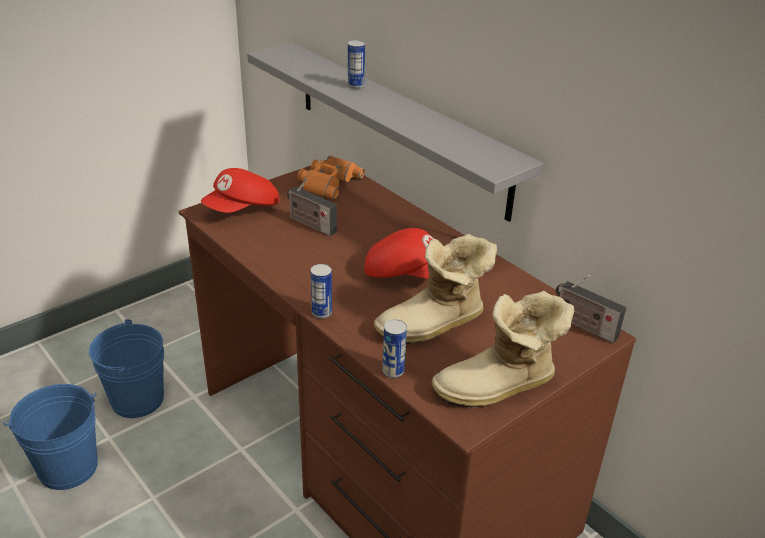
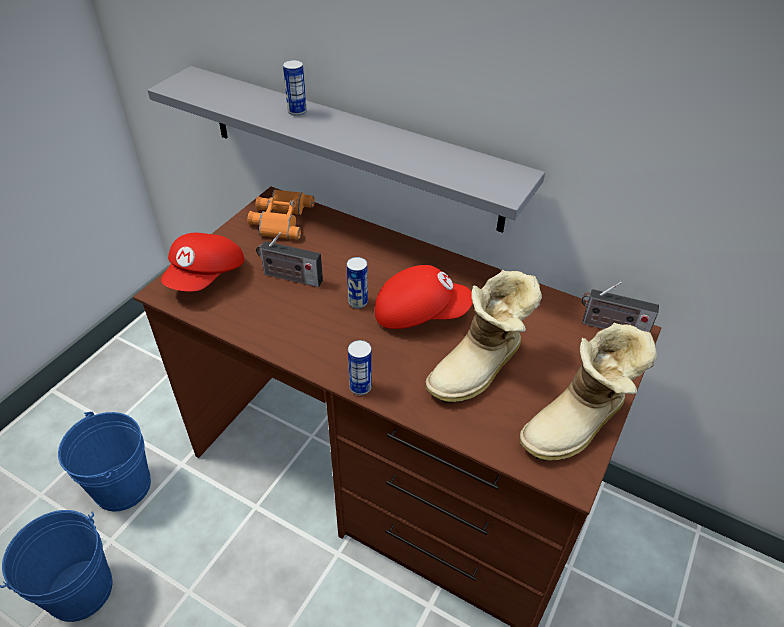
camera: 20 degrees left, 10 degrees up
(393, 371) = (470, 438): can -> can (358, 302)

